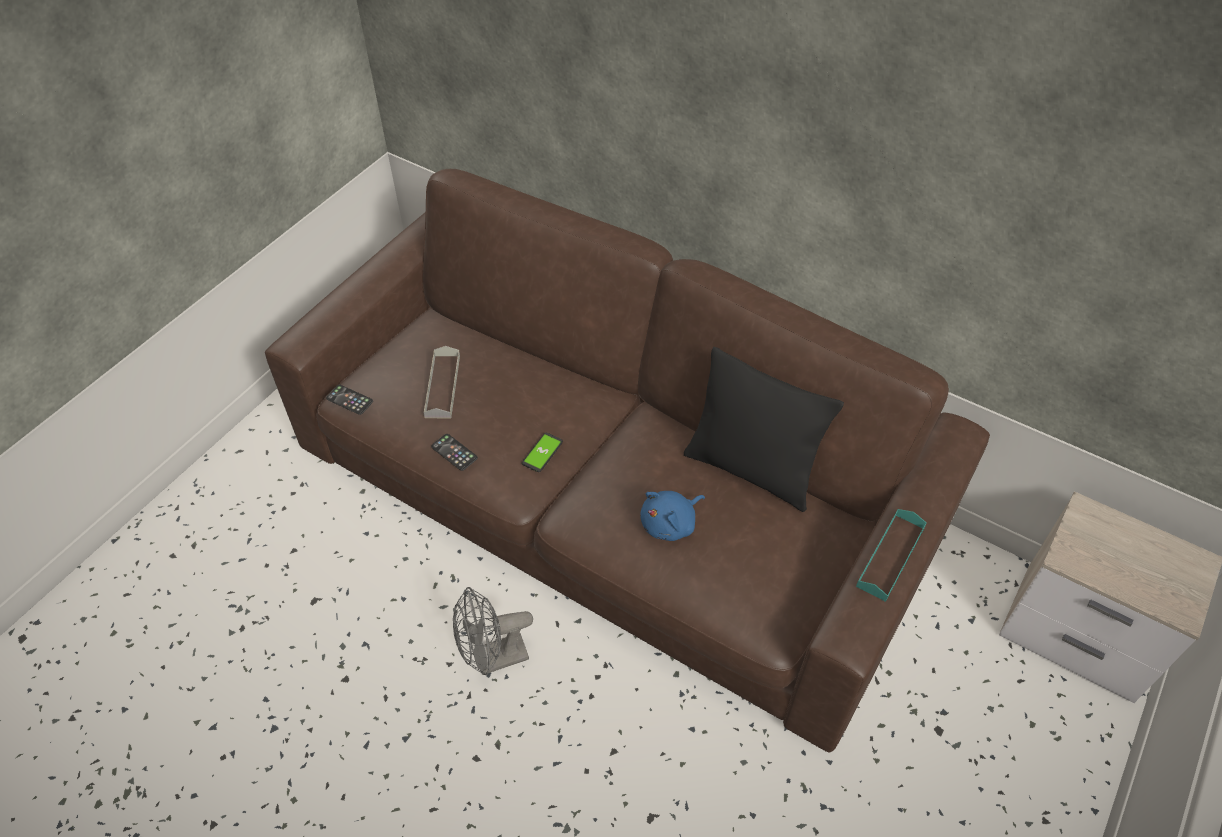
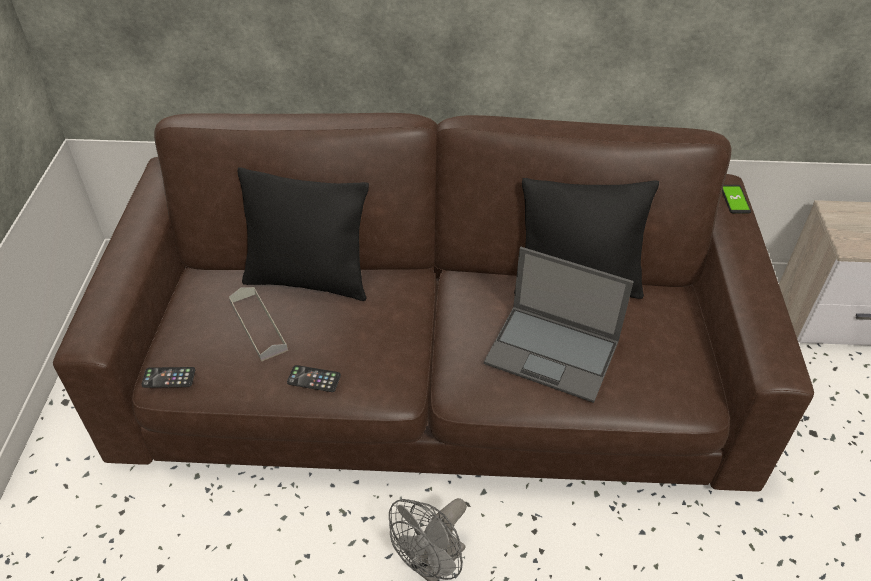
camera: 30 degrees left, 5 degrees down
(515, 361) = (308, 280): none -> black pillow
(542, 453) = (395, 344): phone -> phone (735, 199)
(670, 524) = (553, 352): blue plush toy -> laptop
(890, 556) = (757, 292): turquoise tray -> none

